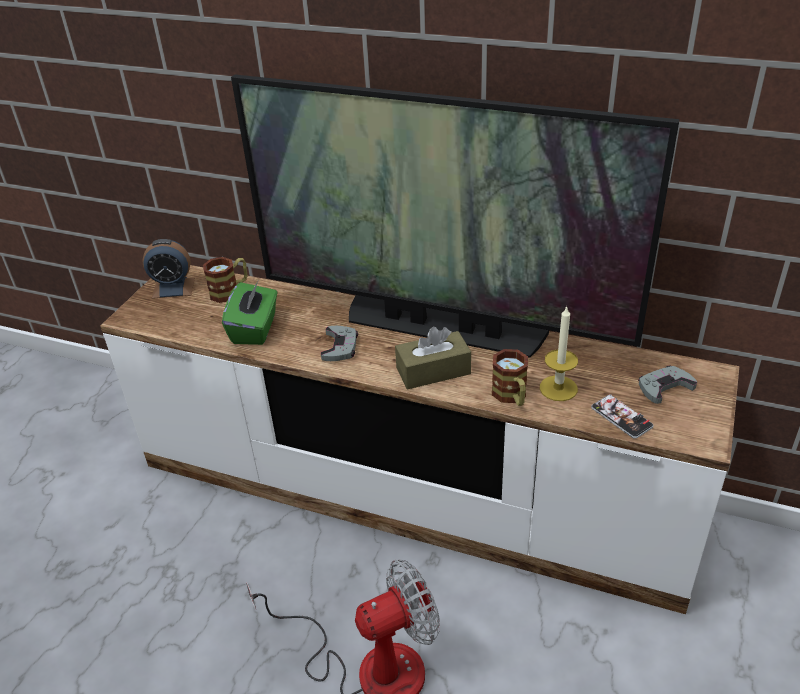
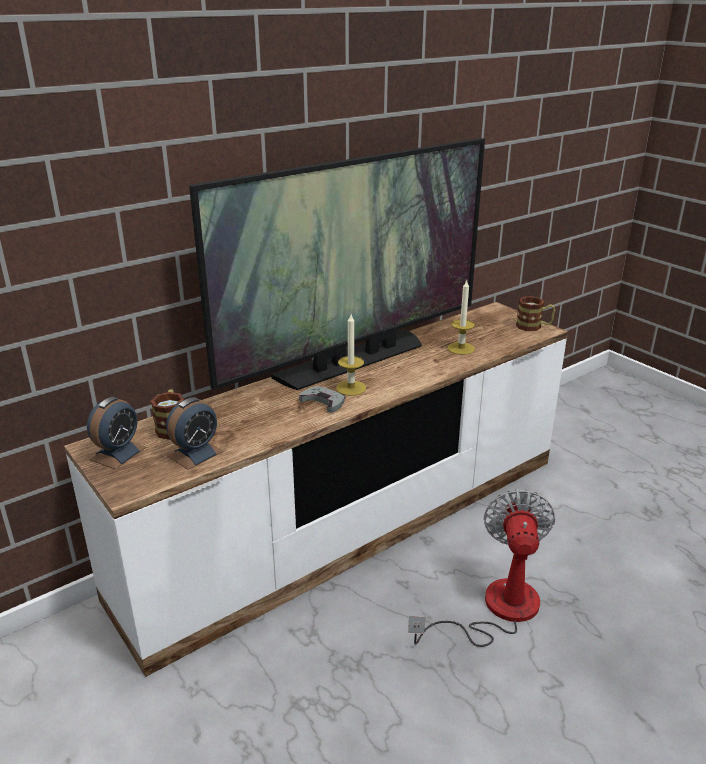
camera: 60 degrees left, 10 degrees down
(198, 322) = (195, 453): none -> alarm clock
(255, 329) = (248, 430): green tissue box -> none
(383, 351) = (351, 388): none -> candle
(433, 371) = (396, 378): brown tissue box -> none
(511, 396) = (452, 363): mug -> mug (534, 327)
(621, 417) = (505, 342): phone -> none
(664, 387) = (492, 323): grey game controller -> none

